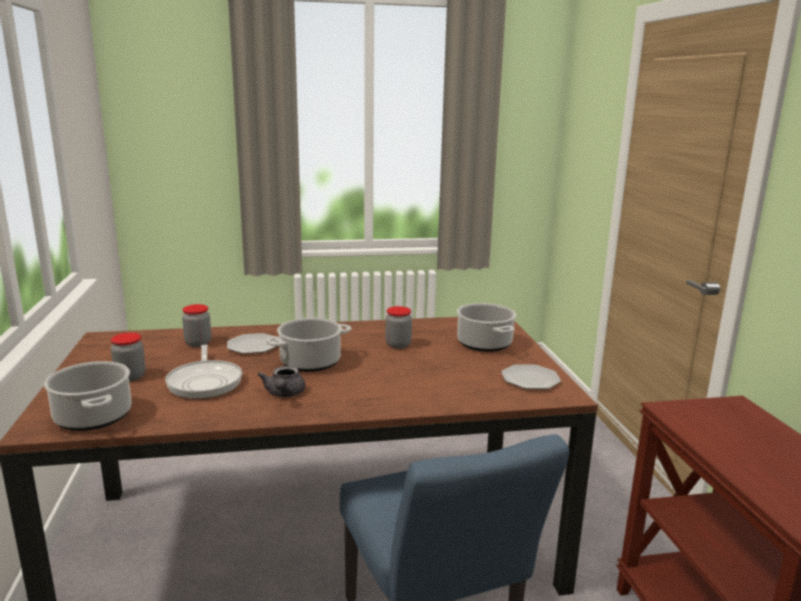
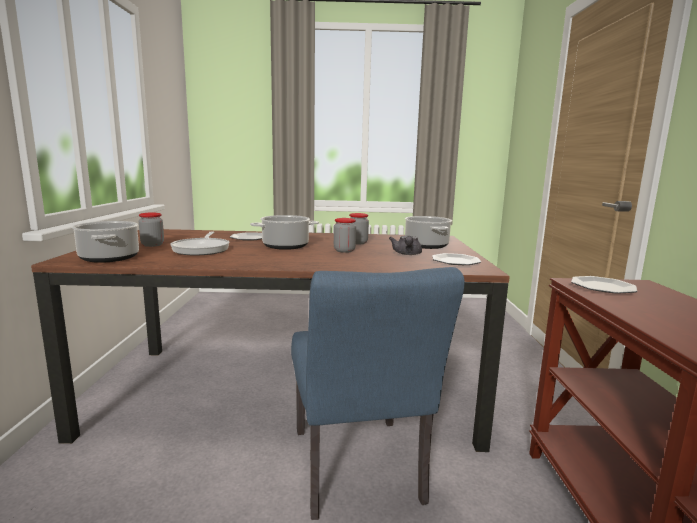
camera: 10 degrees right, 5 degrees down
(198, 343) = (212, 235): jar -> jar (344, 250)
(284, 394) = (254, 257): grey teapot -> grey teapot (407, 254)
(698, 417) = (602, 287): none -> plate

